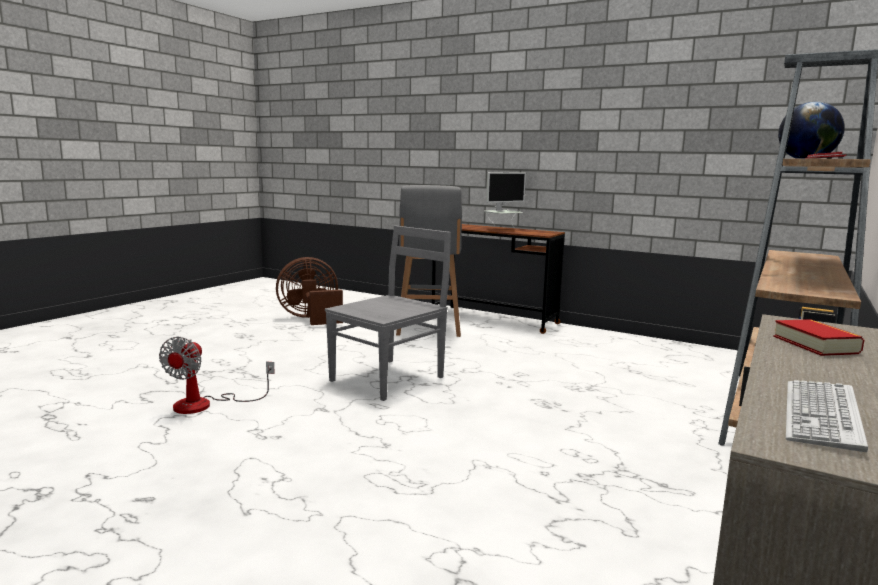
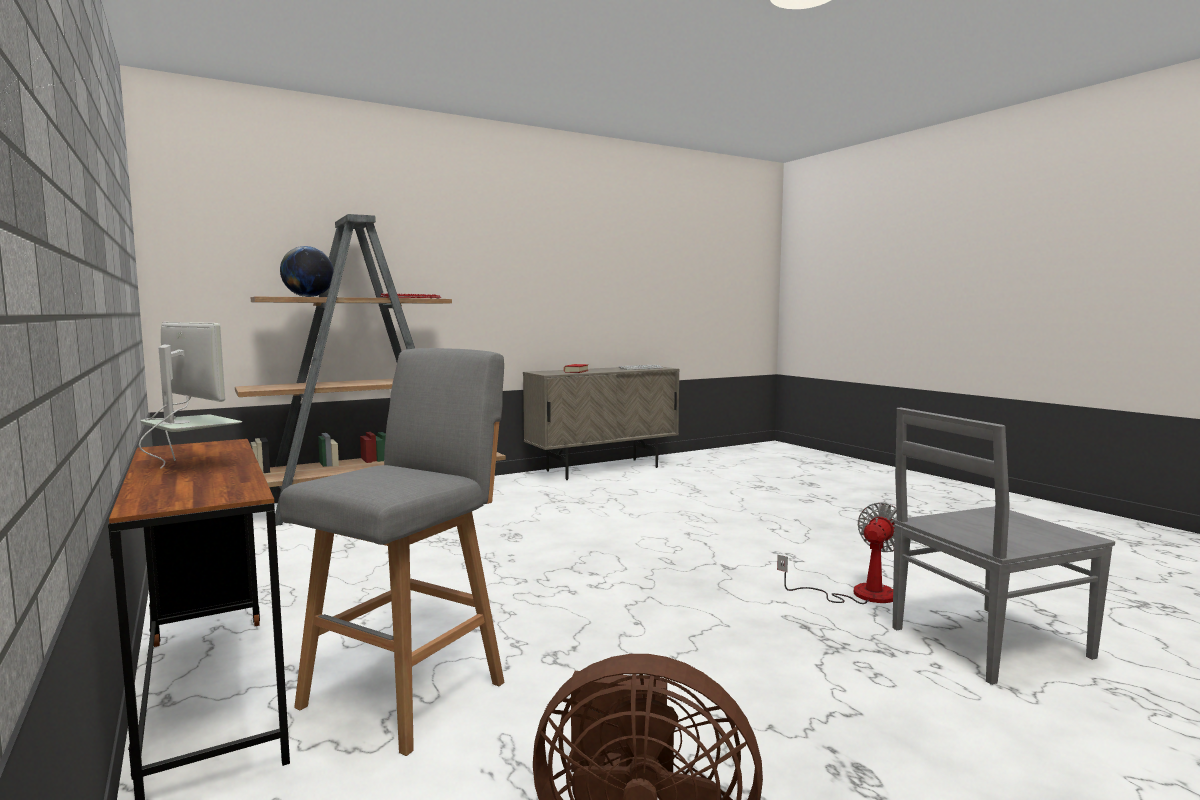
camera: 150 degrees left, 5 degrees down
(389, 378) = (624, 588): grey chair -> grey chair (985, 643)
(502, 229) = (191, 466): monitor -> monitor turned 45 degrees clockwise

